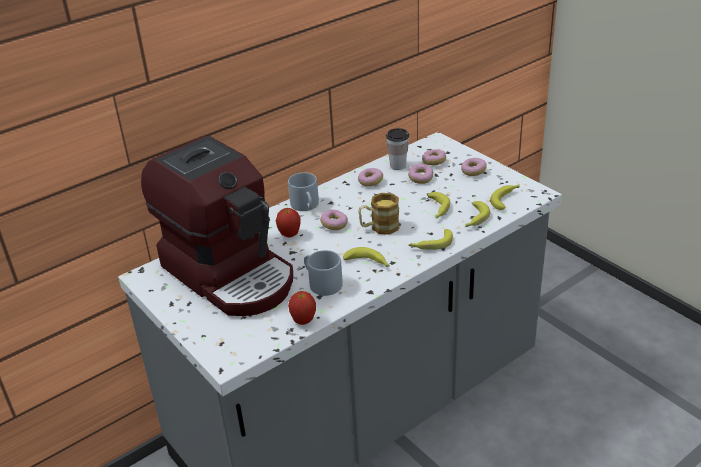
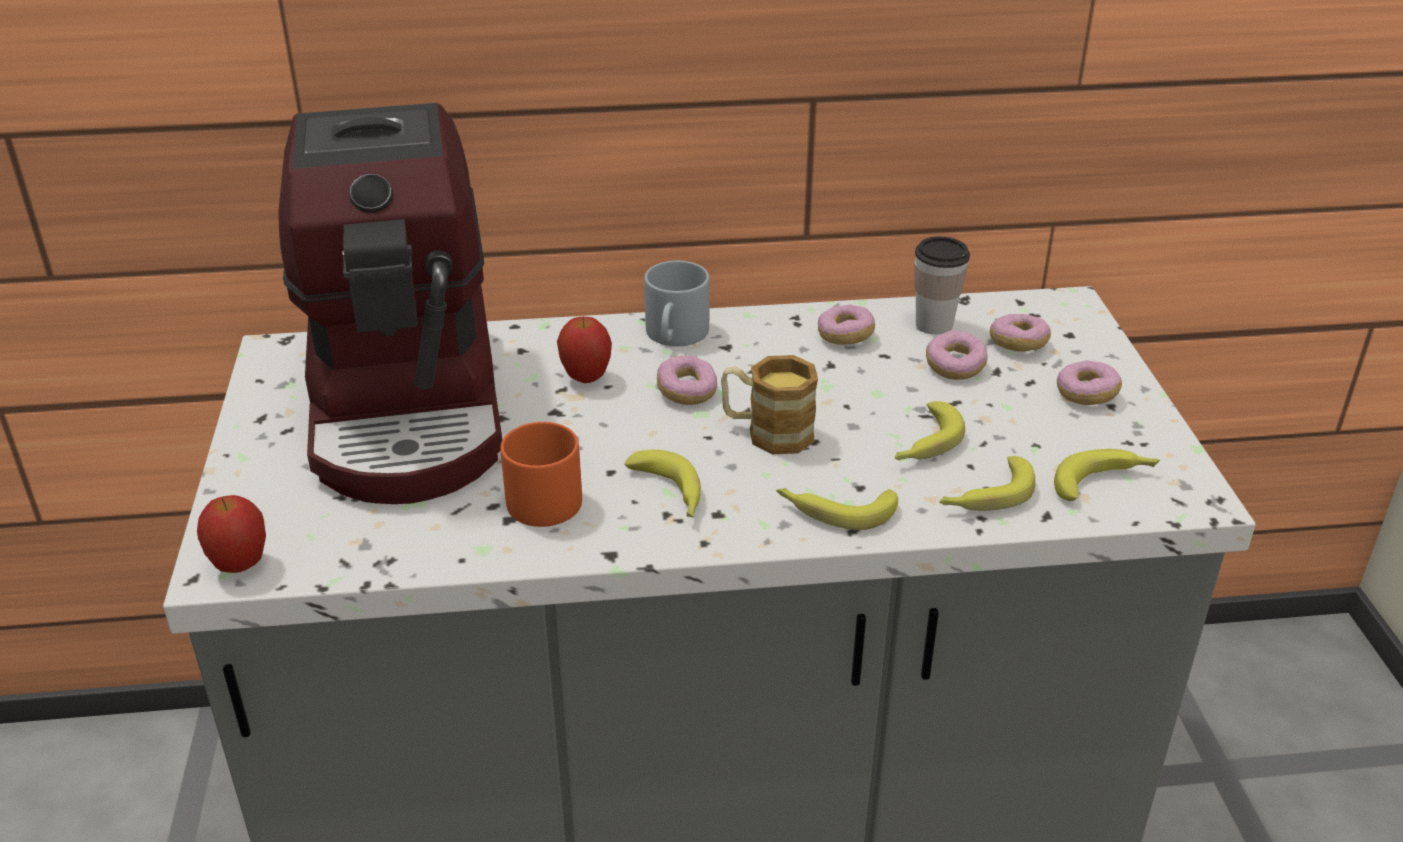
camera: 30 degrees right, 0 degrees up
(303, 321) = (428, 555): apple -> apple (240, 565)
(321, 283) = (540, 495): grey mug -> orange mug

